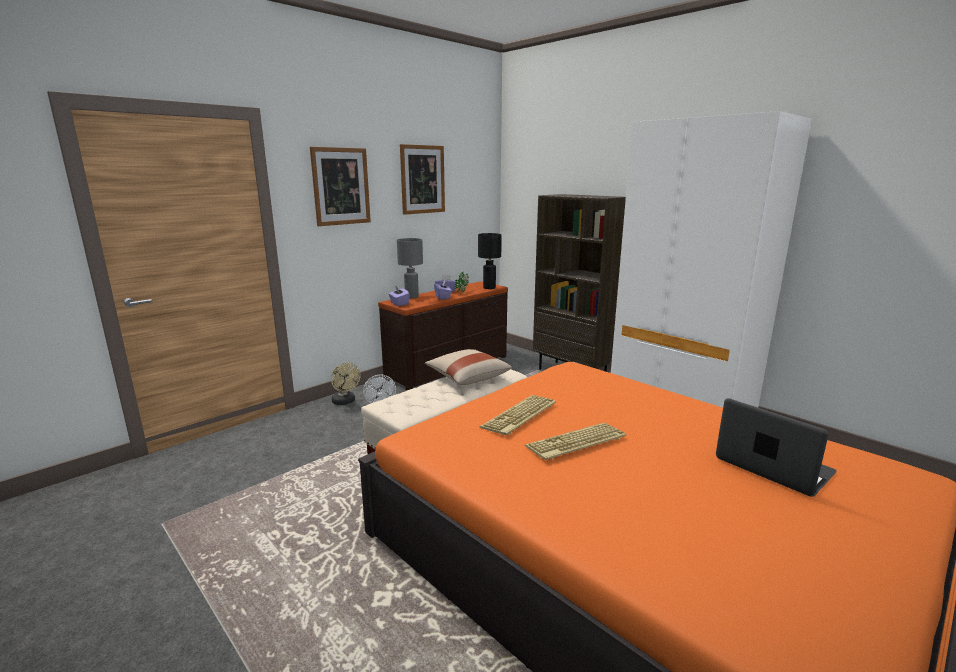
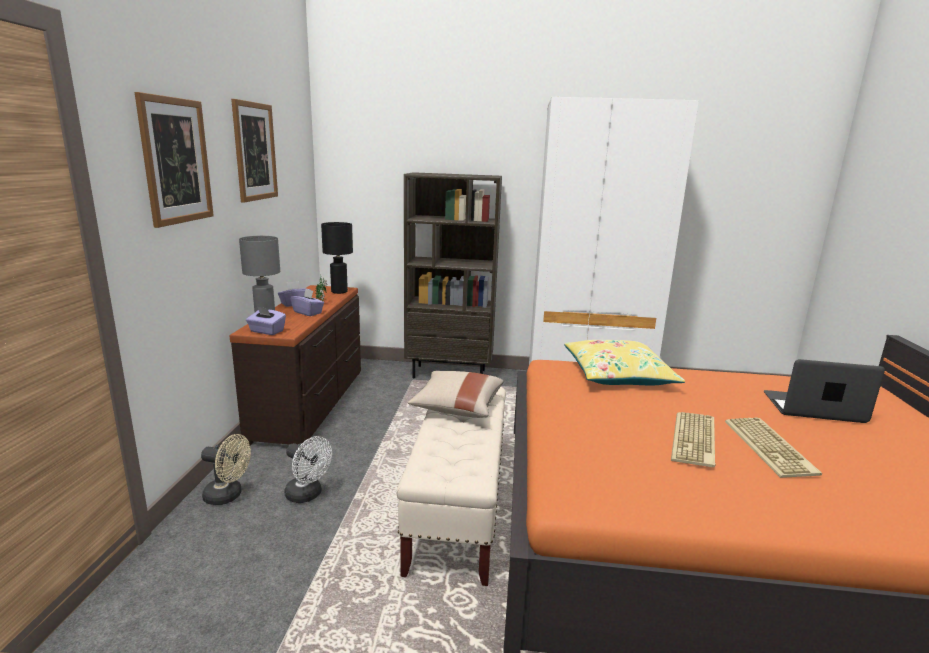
camera: 40 degrees left, 0 degrees up
(520, 416) = (610, 431): keyboard -> keyboard (771, 448)
(614, 387) = (618, 375): none -> yellow pillow

